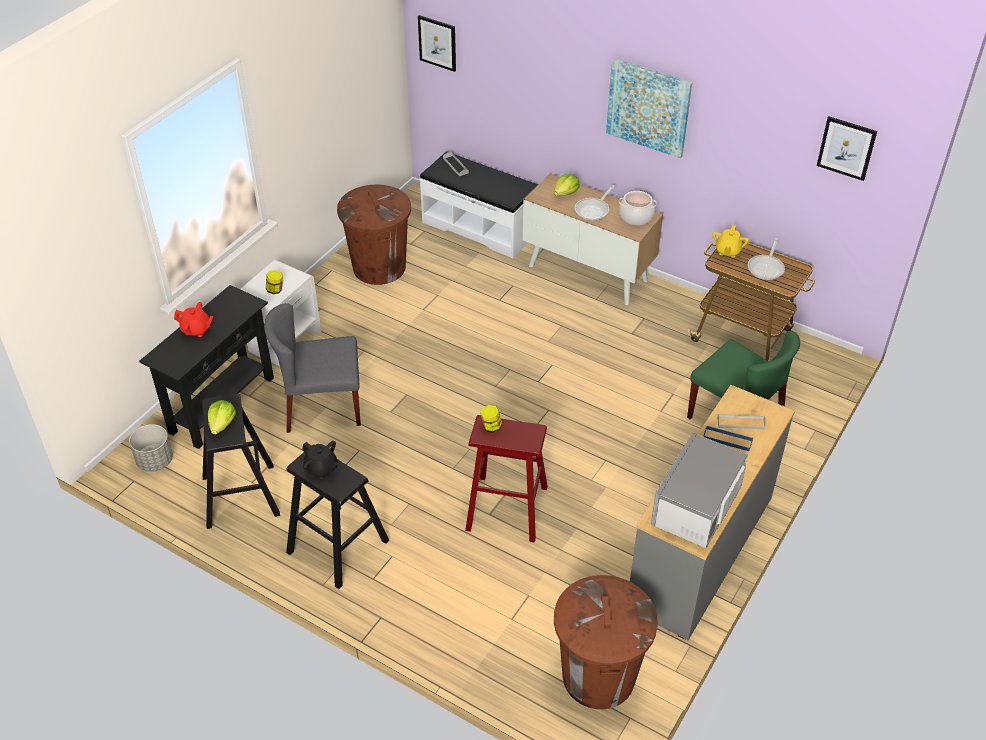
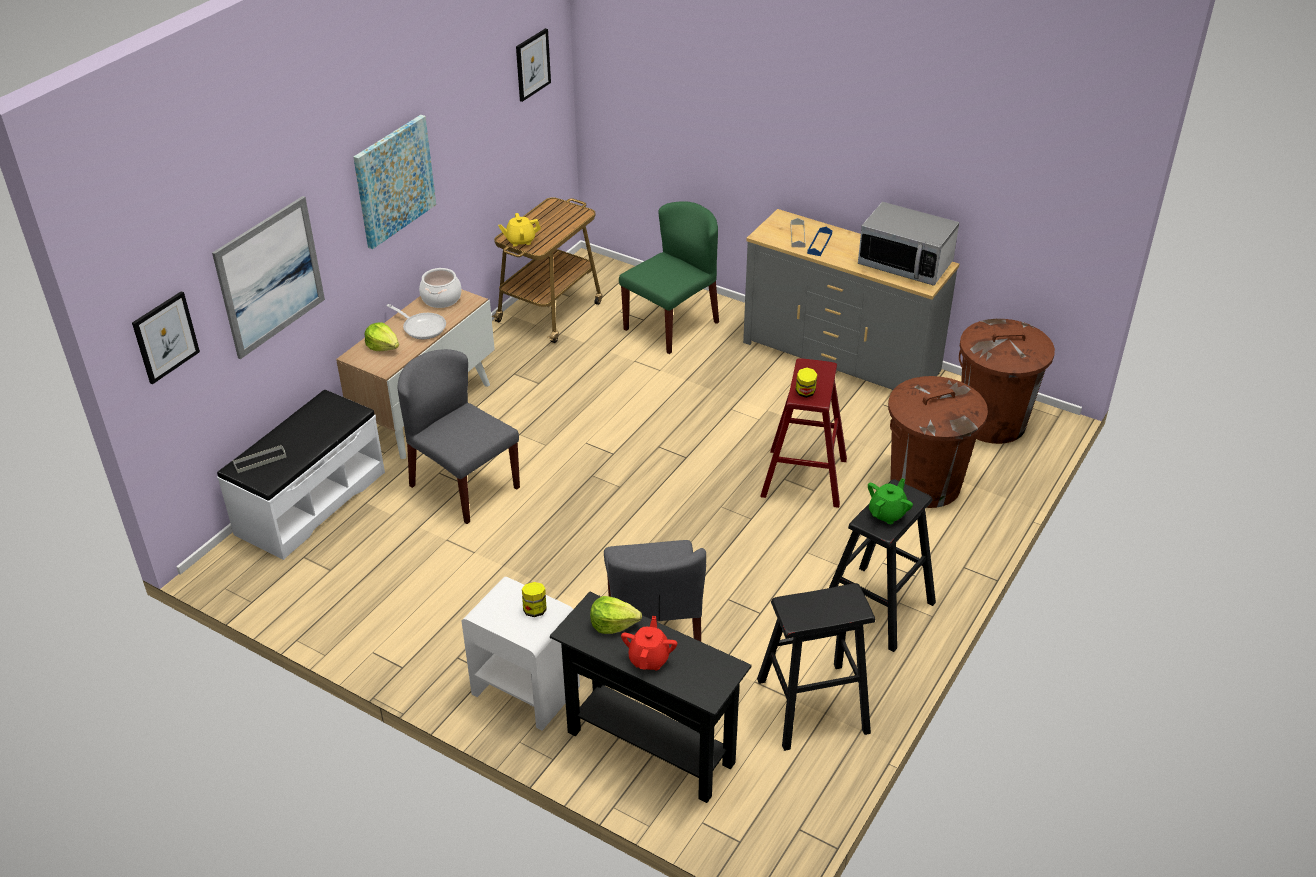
camera: 90 degrees left, 5 degrees down
(155, 461) = (761, 810): grey planter -> none
(222, 424) = (829, 607): lettuce -> lettuce (613, 624)
(321, 469) = (887, 513): black teapot -> green teapot
(379, 267) = (376, 600): brown trash can -> brown trash can (924, 484)
(496, 299) = (464, 486): none -> grey chair
(520, 76) = (270, 277): none -> picture
(728, 251) = (520, 241): yellow teapot -> yellow teapot turned 150 degrees clockwise
(766, 267) = (549, 222): frying pan -> none

